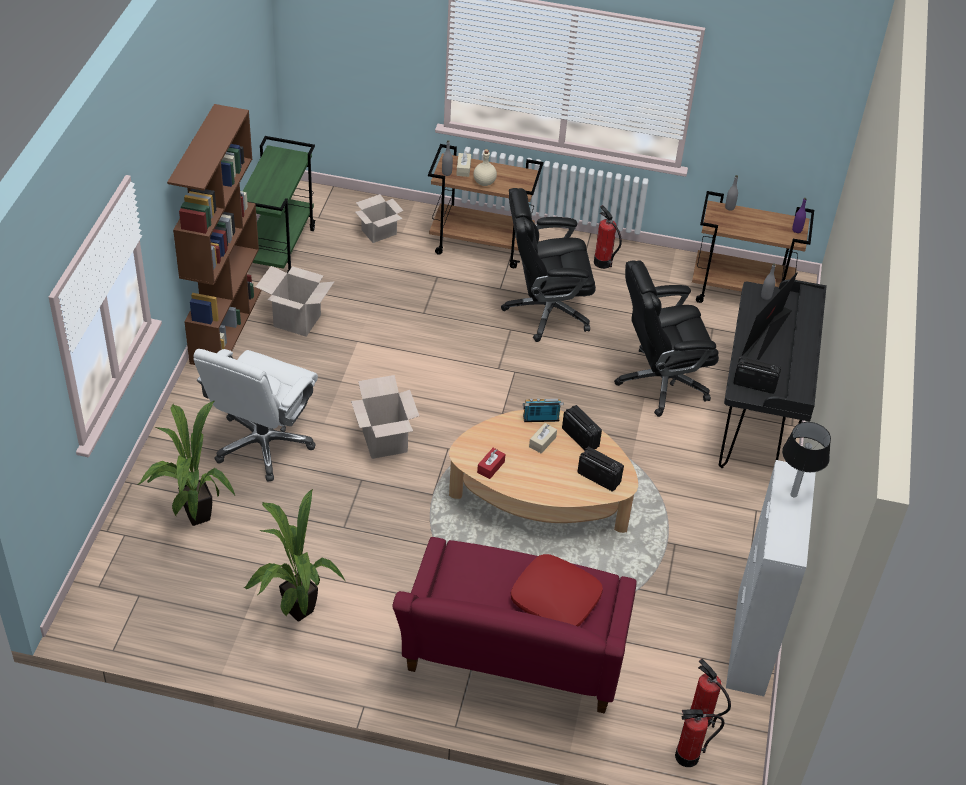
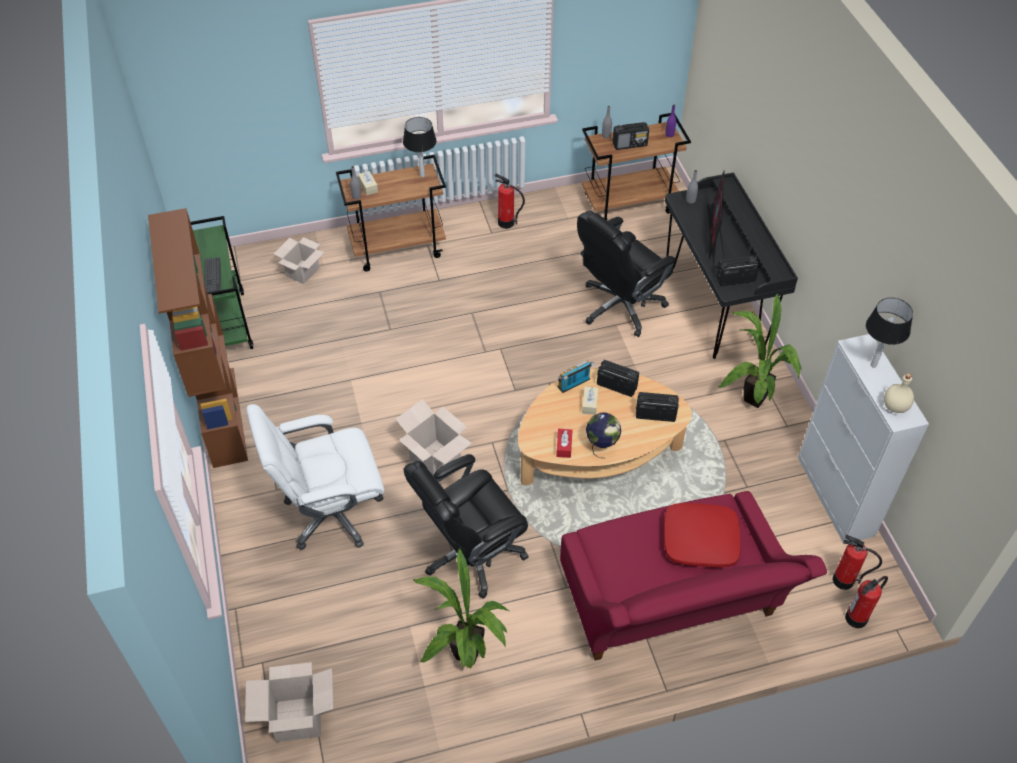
camera: 25 degrees left, 5 degrees up
(193, 518) = (315, 614): potted plant -> potted plant (752, 402)
(263, 444) = (331, 513): white office chair -> white office chair turned 75 degrees clockwise
(272, 192) = (212, 276): none -> keyboard
(297, 321) = (285, 384): cardboard box -> cardboard box (298, 719)
(484, 182) = (394, 192): beige bottle -> beige bottle (894, 406)
(520, 177) = (422, 176): none -> table lamp
(526, 482) = (601, 446): none -> globe
(546, 311) = (489, 284): black office chair -> black office chair (471, 553)
(748, 224) = (630, 144): none -> radio

